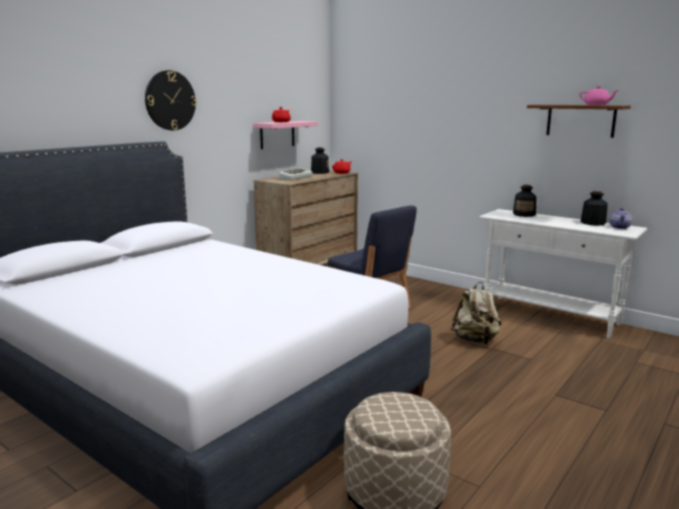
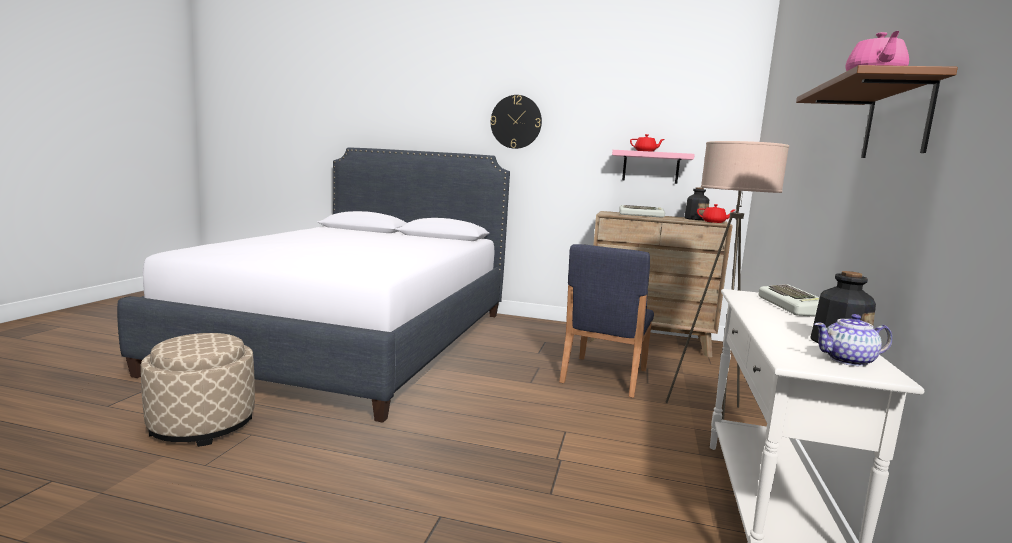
camera: 65 degrees right, 5 degrees down
(442, 296) = (708, 414): none -> beige floor lamp
(475, 340) = (574, 446): beige backpack -> none
(524, 214) = (792, 307): bottle -> keyboard

